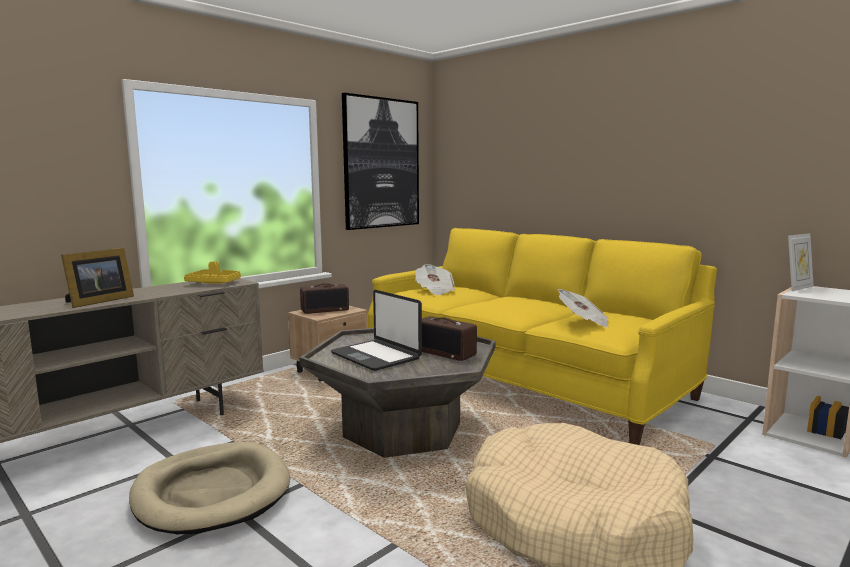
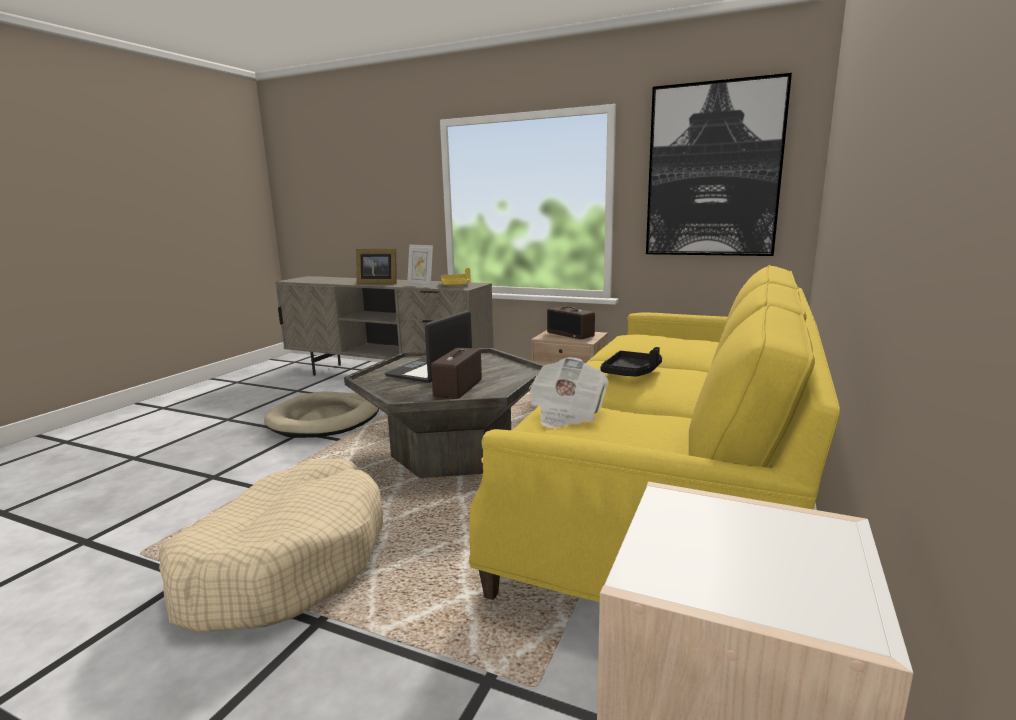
camera: 70 degrees right, 5 degrees up
(435, 291) = (652, 341): newspaper -> none
(511, 303) = (631, 372): none -> black tray
(798, 288) = (781, 513): picture frame -> picture frame (421, 286)

